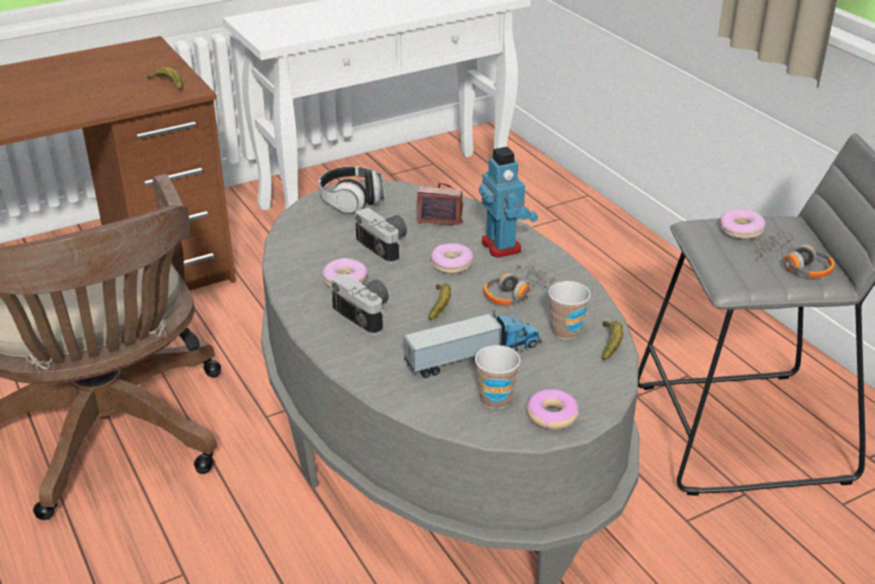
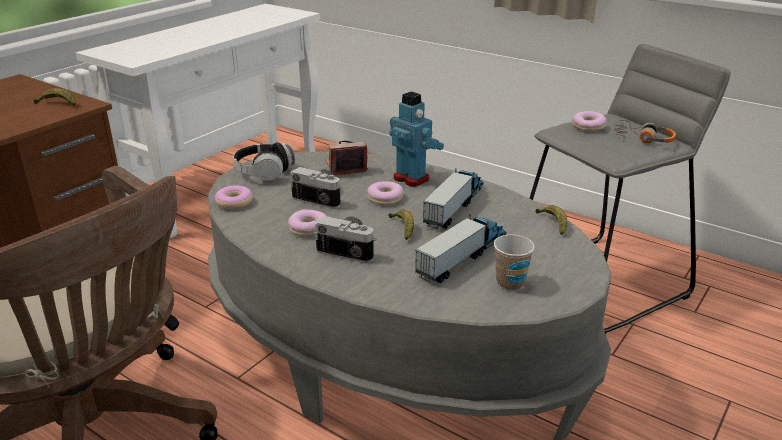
camera: 25 degrees left, 5 degrees down
(519, 293) = (455, 206): headphones -> toy truck
(552, 415) = (562, 283): donut -> donut (234, 202)
(566, 331) = (514, 223): cup -> none

